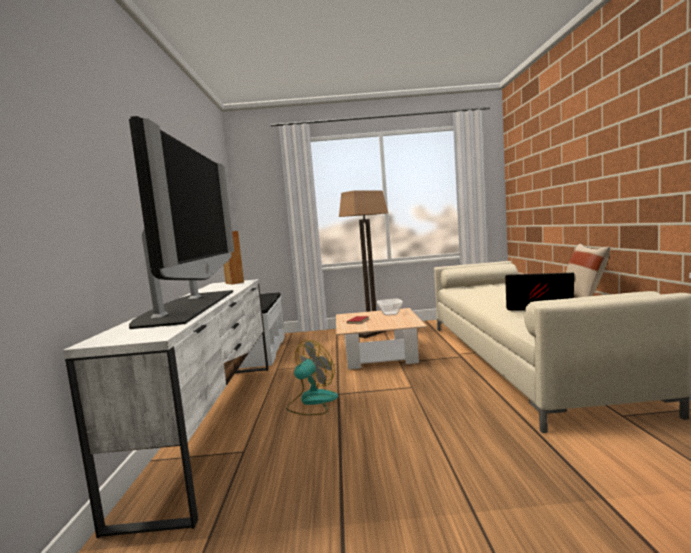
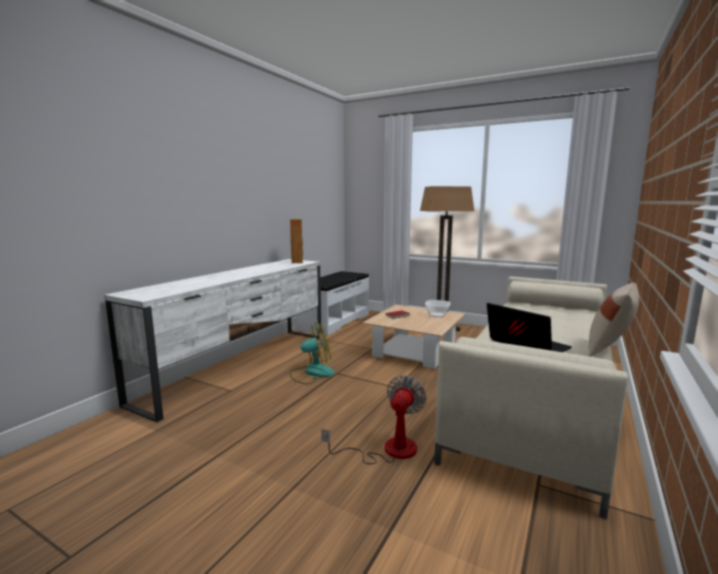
camera: 30 degrees right, 5 degrees up
(188, 307) = (216, 278): television -> none
(493, 438) = (388, 450): none -> fan

